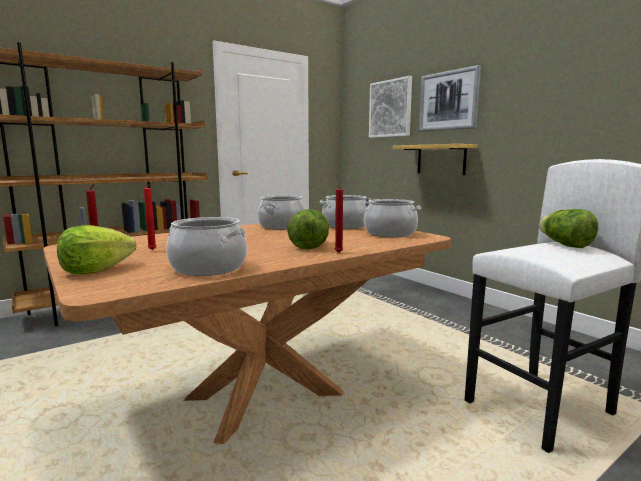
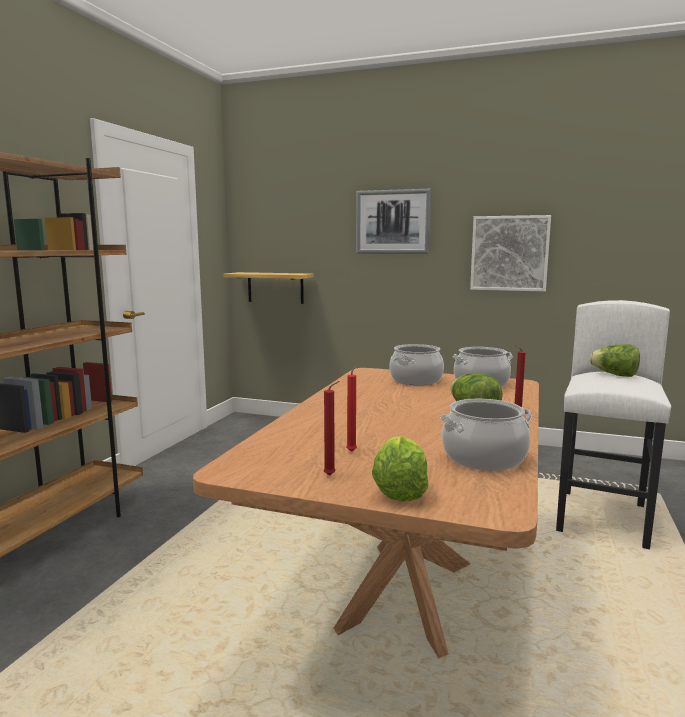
camera: 35 degrees left, 0 degrees up
(282, 226) = (361, 391): cooking pot -> none
(390, 108) = (310, 223): picture -> picture (509, 253)
(441, 159) = (386, 286): shelf -> shelf (275, 287)

